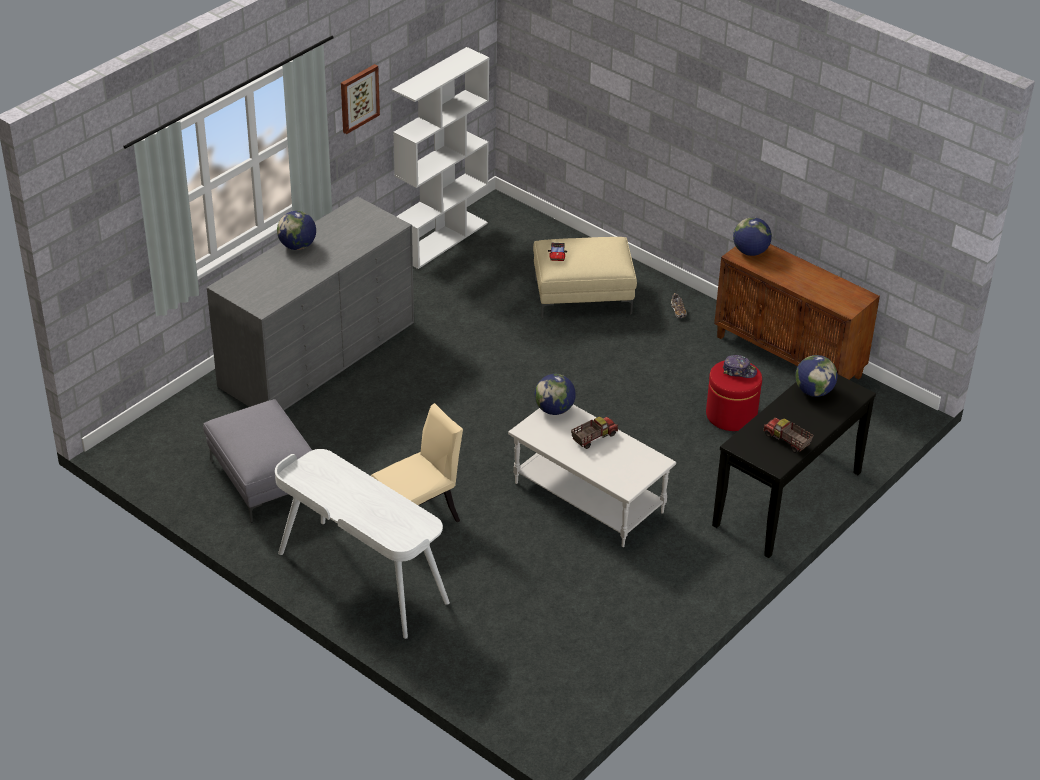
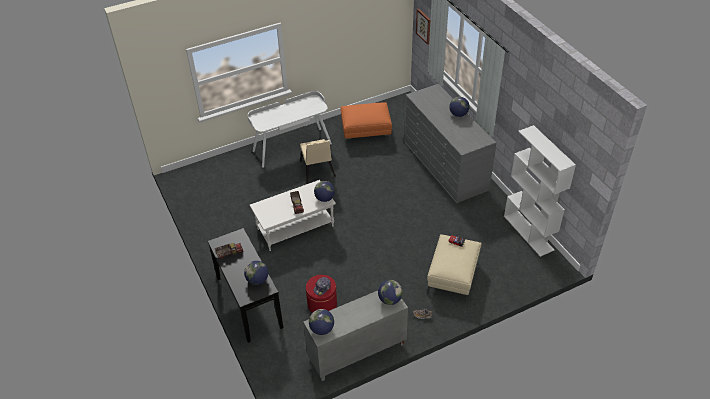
camera: 115 degrees right, 5 degrees up
(262, 479) = (366, 132): grey ottoman -> orange ottoman
(358, 98) = (522, 108): picture -> picture (424, 26)
(789, 356) = (357, 353): brown cabinet -> grey cabinet
(849, 298) = (322, 329): none -> globe

